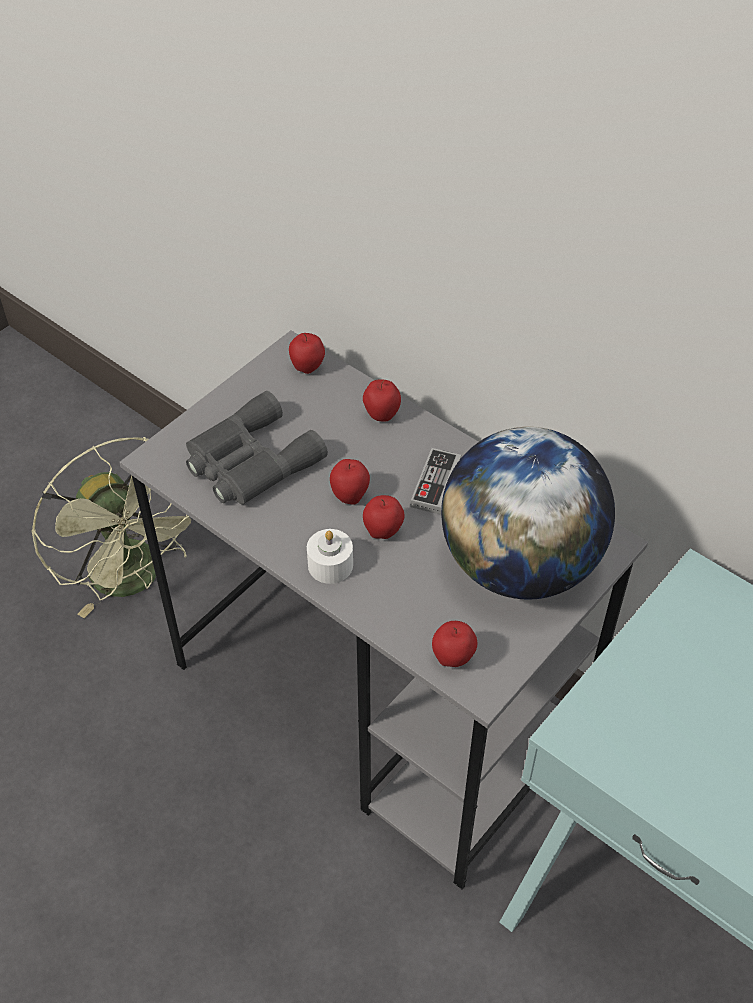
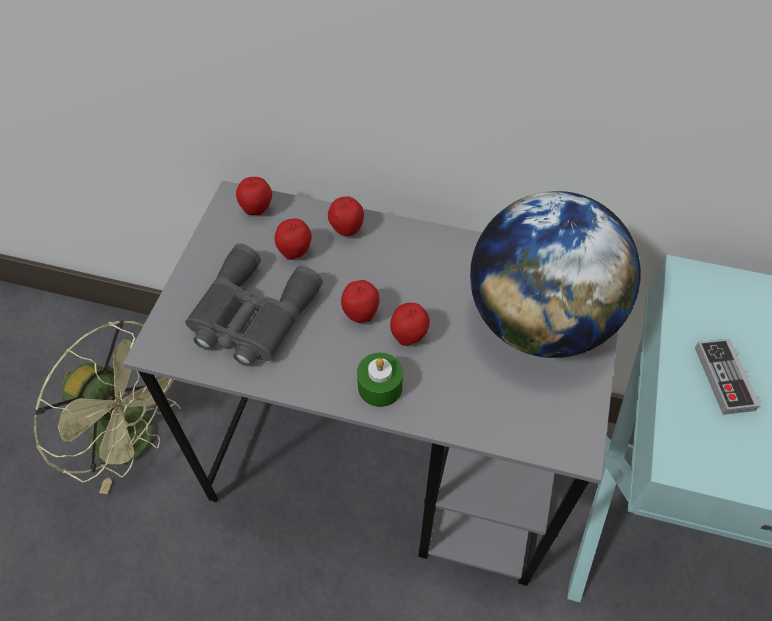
camera: 25 degrees left, 5 degrees up
(330, 565) = (380, 387): white candle -> green candle
(436, 484) = (428, 275): game controller -> game controller (724, 378)
(453, 659) = (537, 431): apple -> apple (295, 253)

